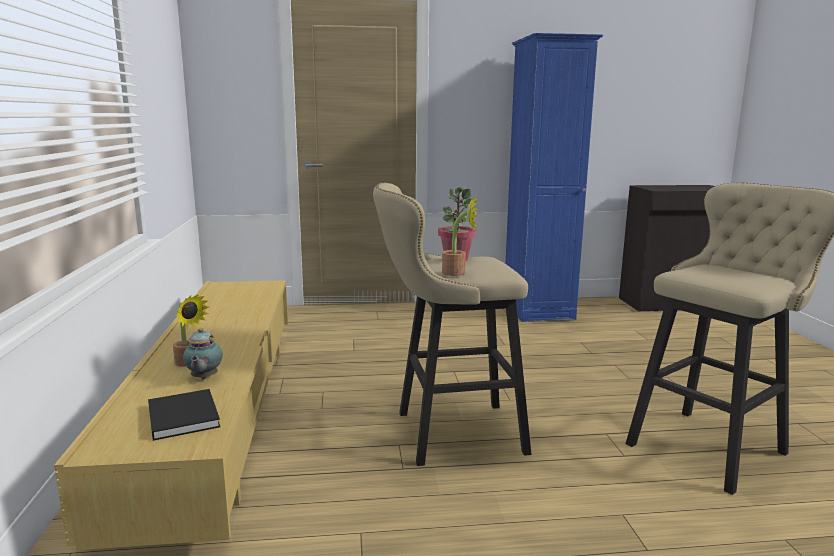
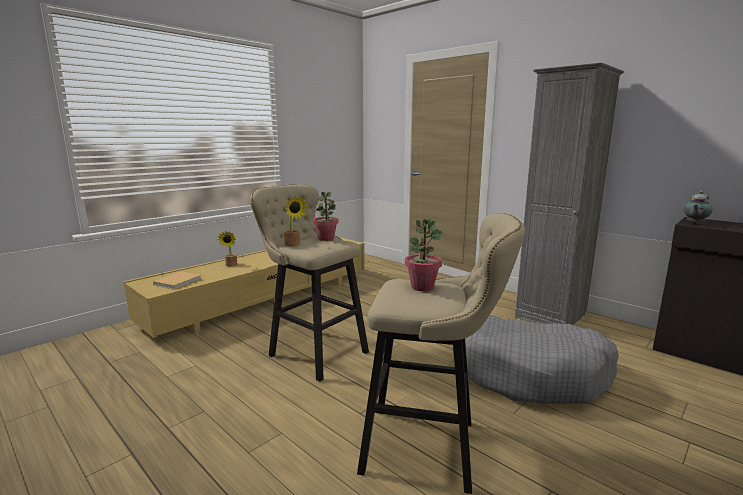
camera: 50 degrees right, 0 degrees up
(183, 415) = (179, 281): black book -> beige book
(203, 378) = (218, 272): teapot -> teapot (694, 223)
(539, 310) = (551, 316): blue cabinet -> grey cabinet
(628, 359) = (529, 373): none -> grey dog bed
(712, 271) = (422, 287): none -> potted plant

